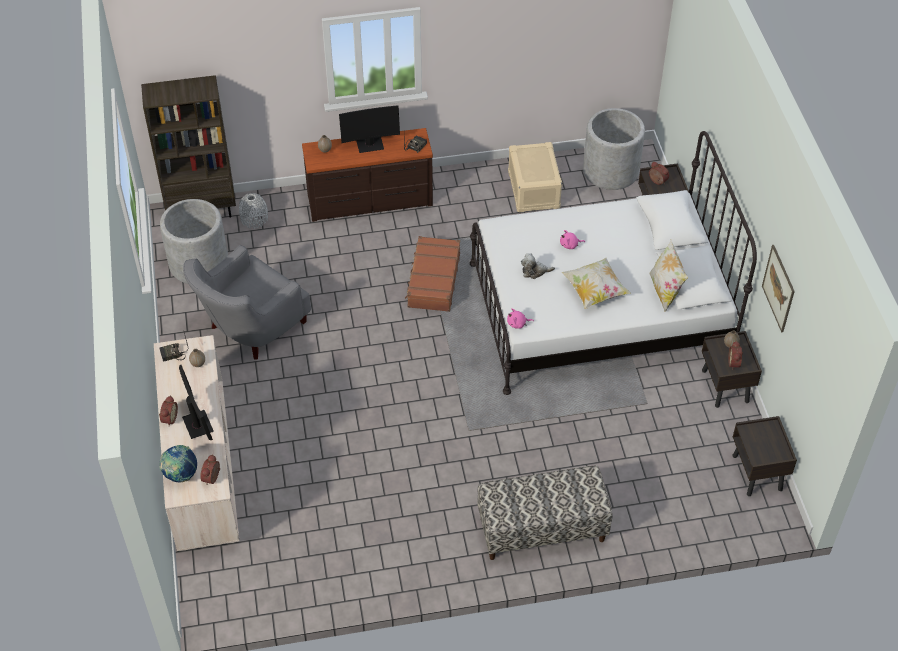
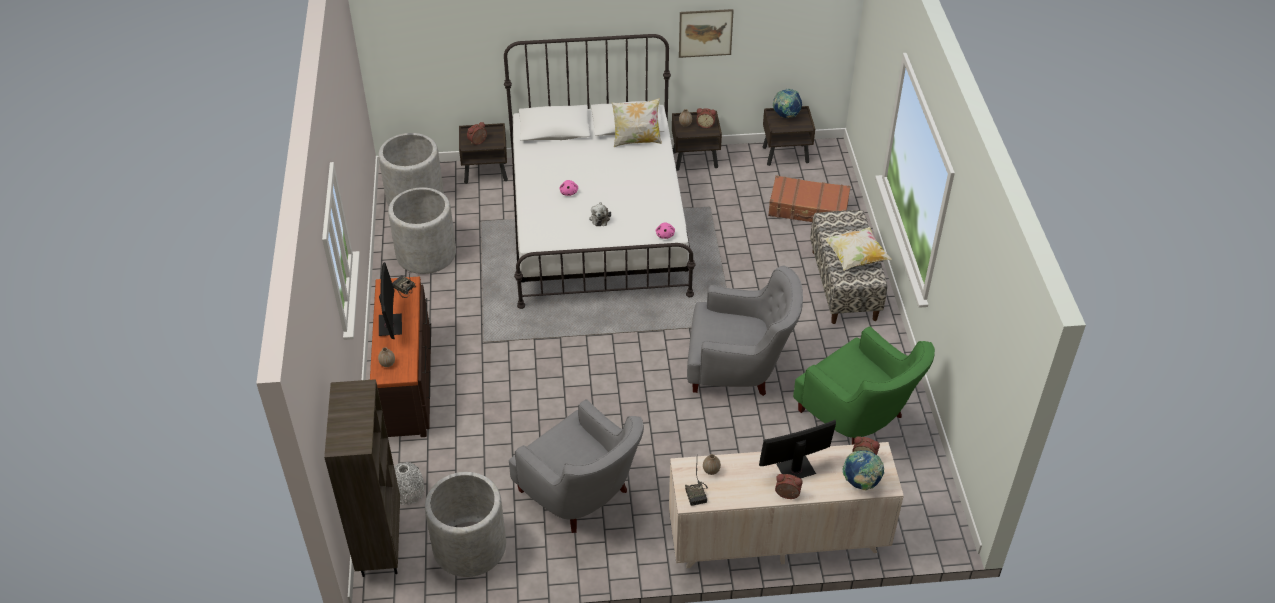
camera: 85 degrees left, 5 degrees down
(349, 538) = (857, 417): none -> green armchair
(409, 437) = (739, 367): none -> grey armchair
(433, 280) = (537, 338): brown suitcase -> brown suitcase (808, 209)
(533, 189) = (426, 254): beige storage box -> grey planter
(594, 291) = (631, 182): pillow -> pillow (855, 258)
(773, 439) = (786, 115): none -> globe

